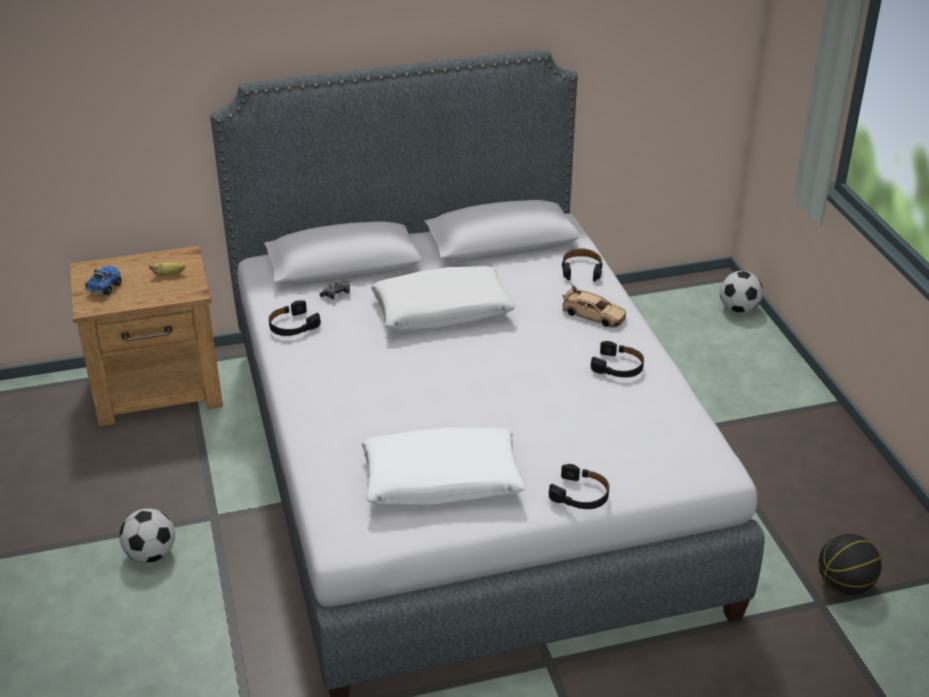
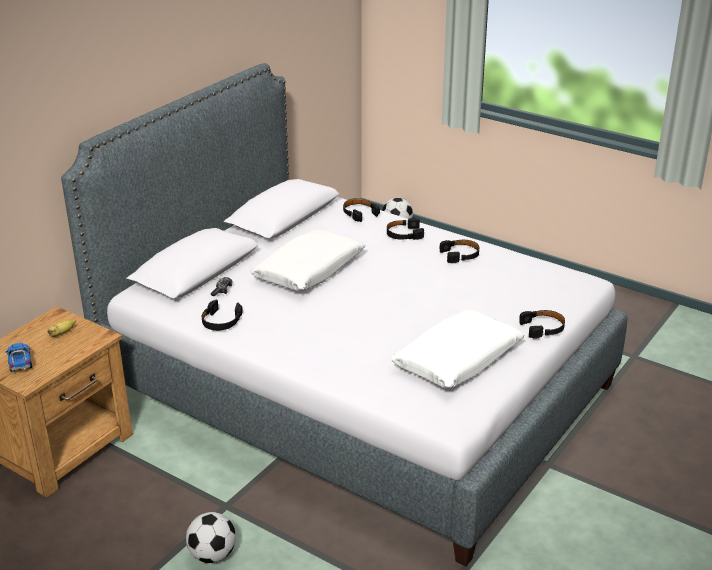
camera: 40 degrees left, 5 degrees down
(593, 315) = (404, 234): beige toy car -> black headphones
(844, 585) = (633, 341): basketball -> none

